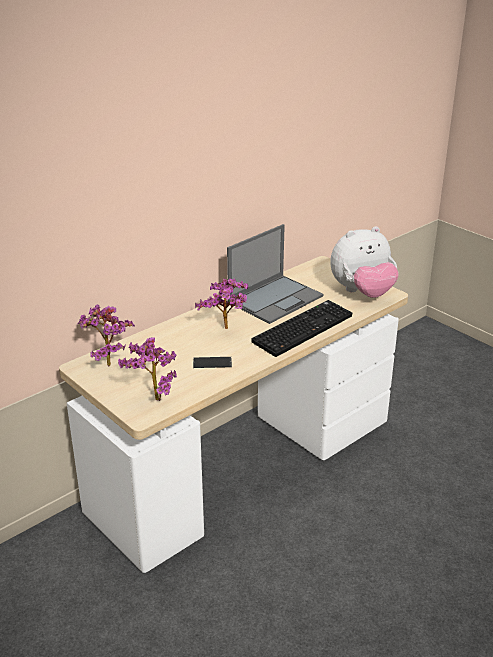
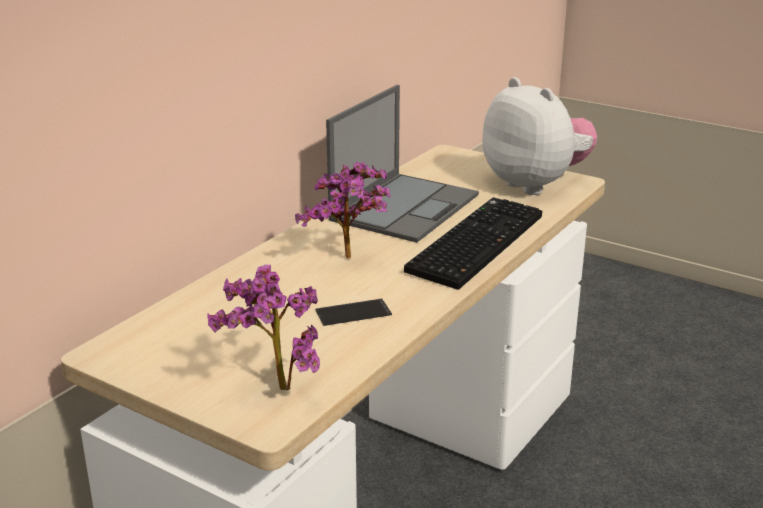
camera: 15 degrees left, 5 degrees down
(106, 363) = (155, 339): potted plant -> none
(362, 293) = (535, 184): plush toy -> plush toy turned 90 degrees counterclockwise

